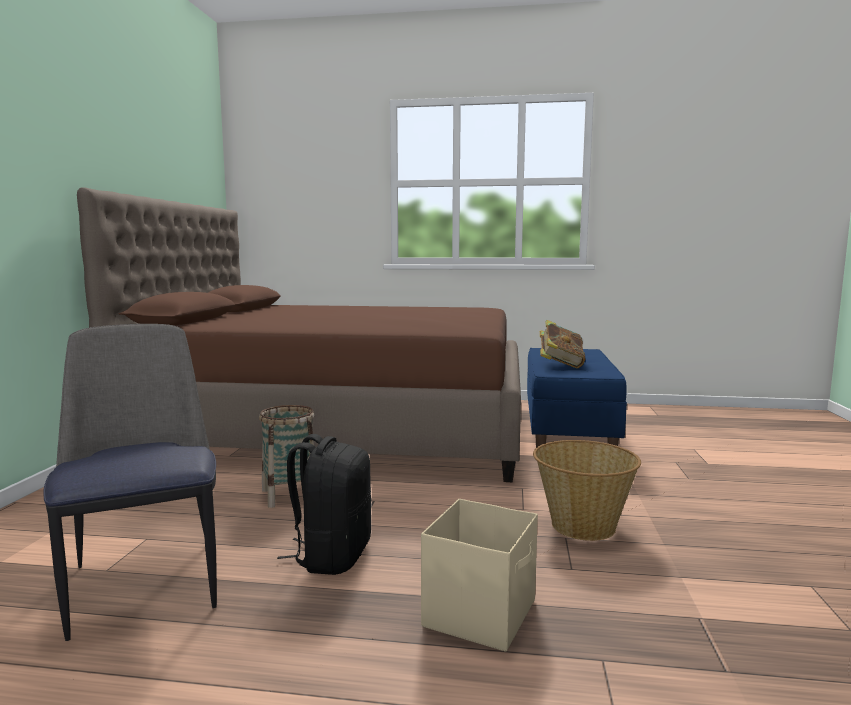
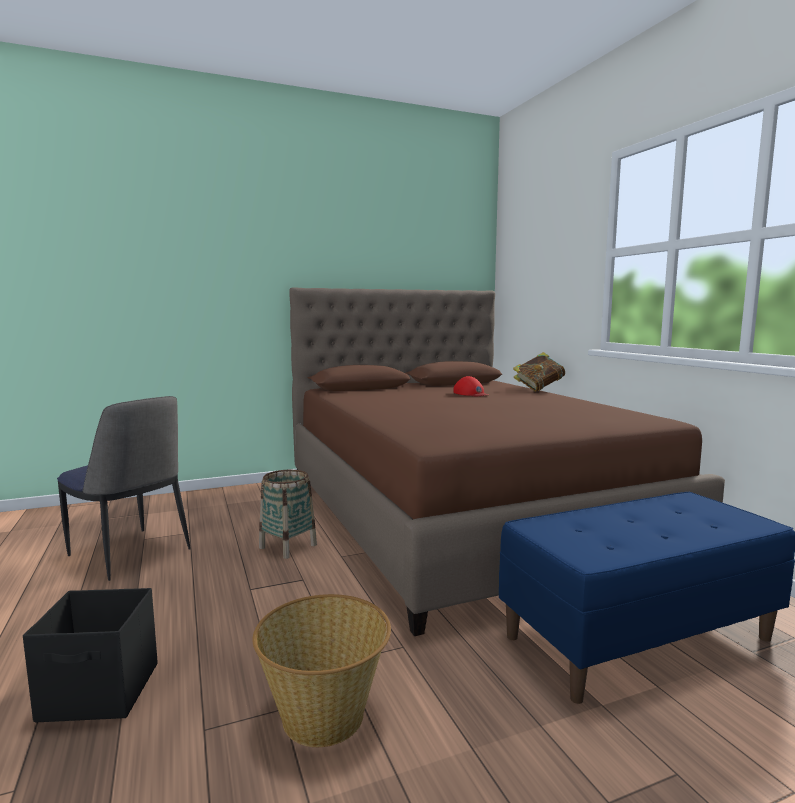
camera: 60 degrees right, 0 degrees up
(146, 582) = (130, 554): chair -> chair turned 90 degrees clockwise
(311, 311) = (471, 393): none -> red cap
(332, 556) = (187, 596): black backpack -> none
(481, 613) = (101, 692): beige storage box -> black storage box
(560, 365) = (601, 523): book -> book (538, 389)

